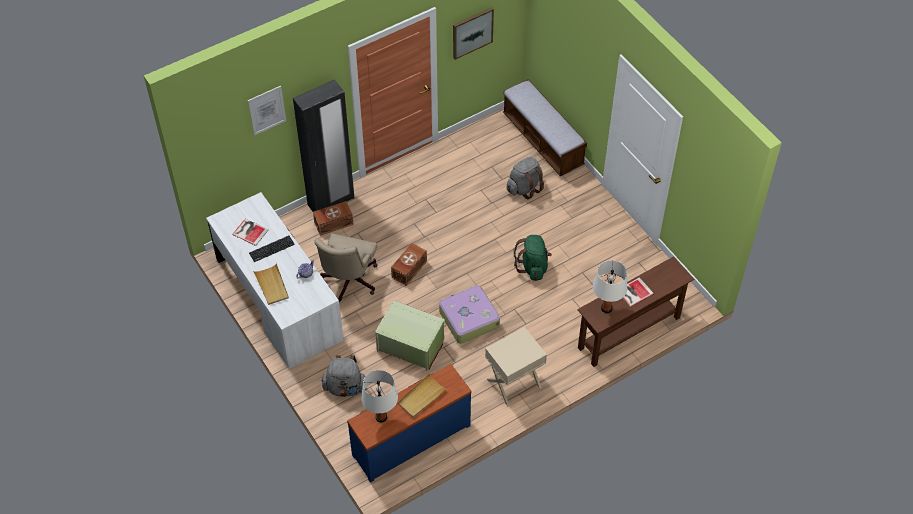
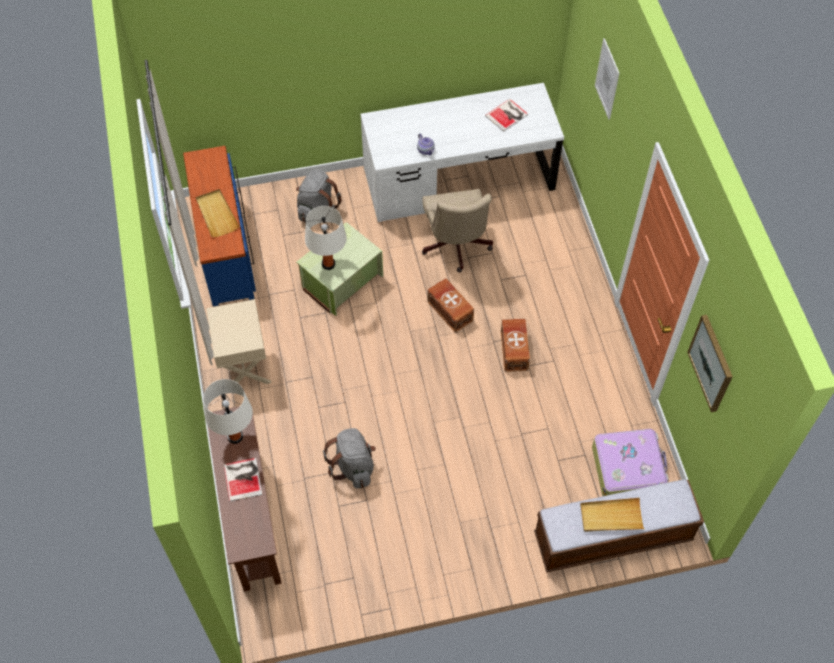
camera: 110 degrees right, 5 degrees up
(271, 249) = (474, 128): keyboard -> none
(272, 285) = (422, 117): beige tray -> beige tray (611, 516)
(331, 202) = (584, 261): black wardrobe -> none
(333, 223) = (549, 254): brown storage box -> brown storage box (514, 350)
(348, 282) = (456, 247): beige office chair -> beige office chair turned 135 degrees counterclockwise
(381, 417) = (212, 174): white table lamp -> white table lamp (328, 264)
(468, 319) = (352, 349): suitcase -> suitcase (628, 468)
(524, 188) = (533, 482): grey backpack -> grey backpack (353, 466)
(533, 267) = (399, 445): green backpack -> none

